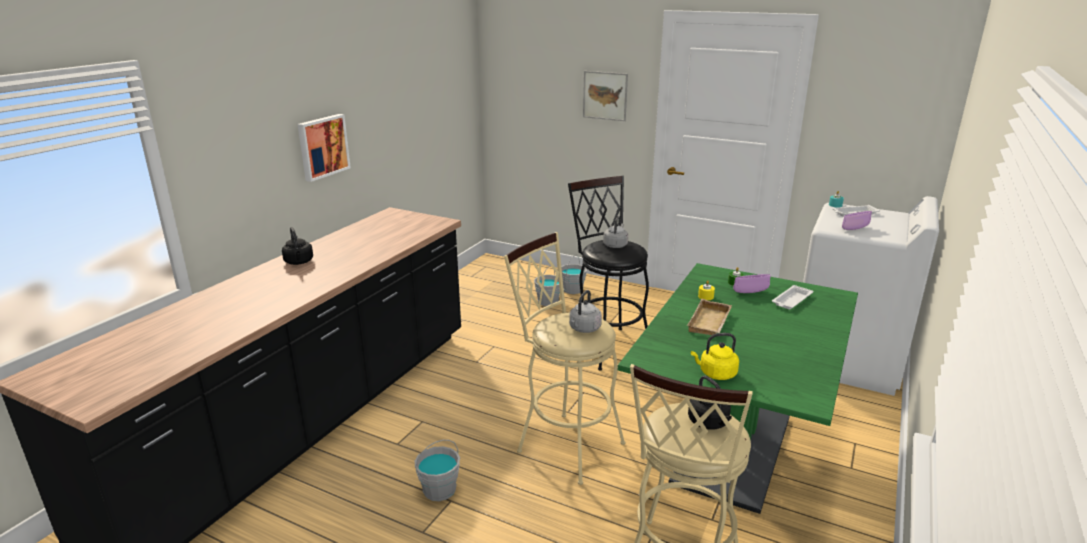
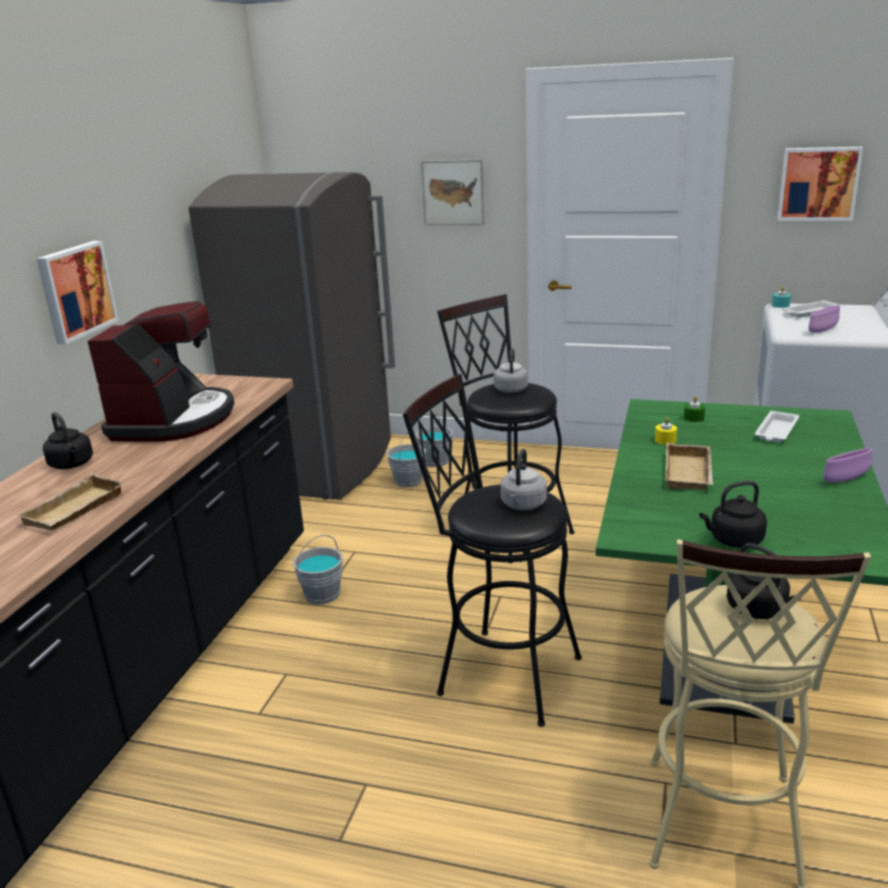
camera: 10 degrees left, 0 degrees up
(291, 292) = (76, 510): none -> beige tray
(372, 240) = (174, 420): none -> coffee machine
(439, 489) = (344, 770): grey bucket -> grey bucket (322, 594)
(490, 282) = (320, 465): none -> grey fridge
(564, 443) = (498, 671): beige stool -> black stool
(715, 374) = (733, 540): yellow kettle -> black kettle
(750, 292) = (719, 427): purple bowl -> purple bowl (845, 479)
(877, 115) = (818, 183): none -> picture

